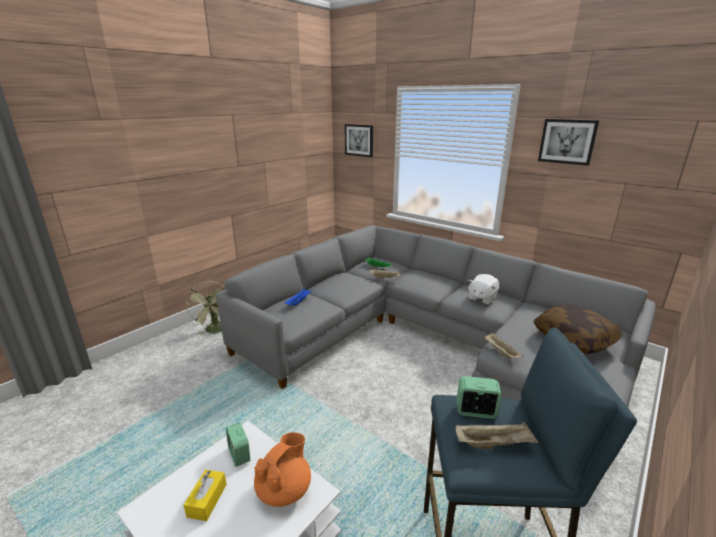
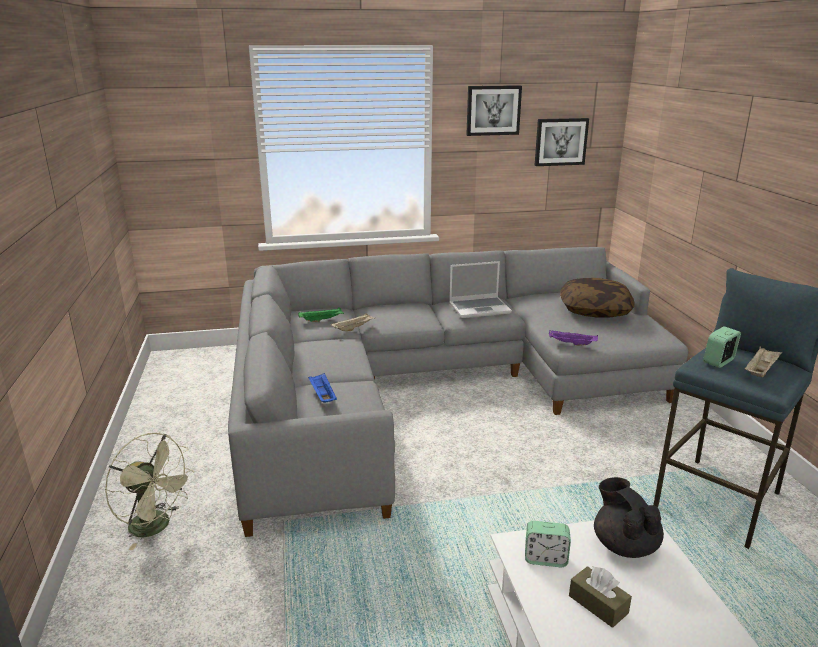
camera: 50 degrees left, 0 degrees up
(207, 500) = (598, 604): yellow tissue box -> brown tissue box
(284, 490) = (624, 545): orange teapot -> black teapot
(359, 140) = (180, 135): picture -> picture (560, 141)
(481, 298) = (480, 308): white plush toy -> laptop
(500, 351) = (571, 344): beige tray -> purple tray

